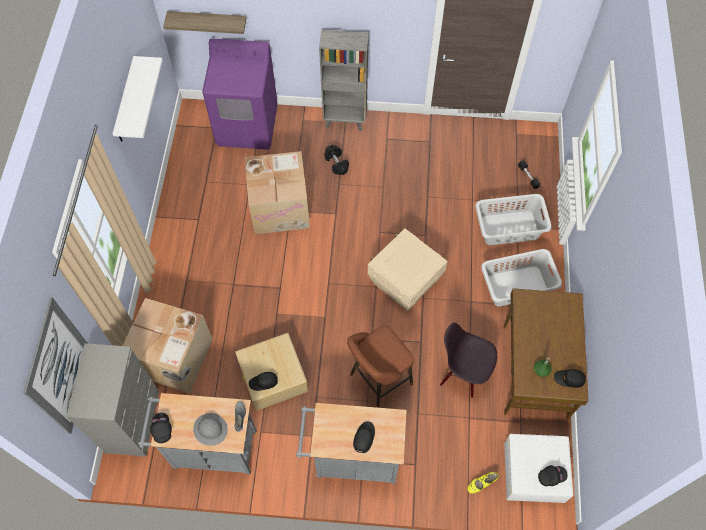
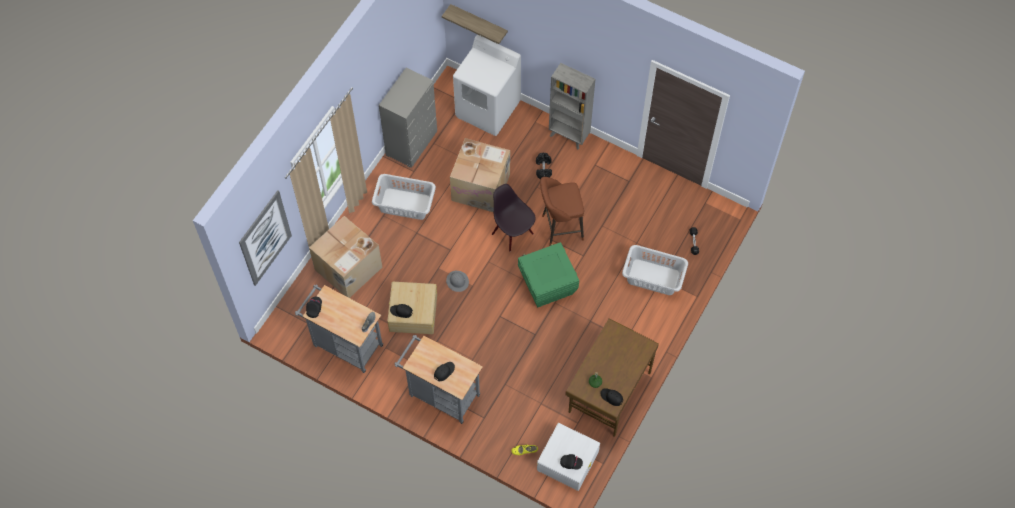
camera: 25 degrees right, 0 degrees up
(126, 102) = (386, 69): white shelf -> none
(133, 421) = (300, 301): grey dresser -> grey dresser (412, 143)
(210, 429) = (345, 322): grey hard hat -> grey hard hat (457, 281)
(247, 126) = (488, 109): purple washing machine -> white washing machine
(378, 381) = (488, 349): brown stool -> brown stool (559, 228)
(404, 282) = (547, 285): beige storage box -> green storage box
(463, 373) = (554, 370): black chair -> black chair (513, 233)
(516, 285) = (632, 324): grey laundry basket -> grey laundry basket (404, 203)

